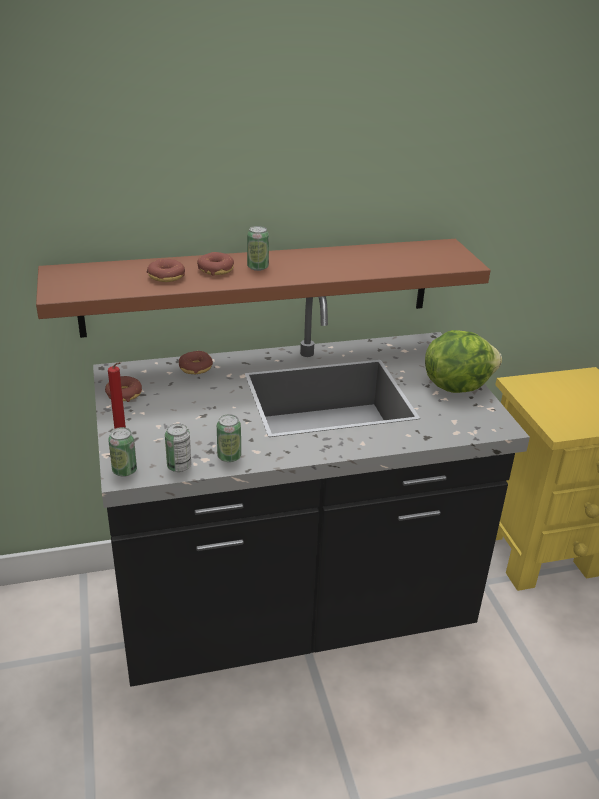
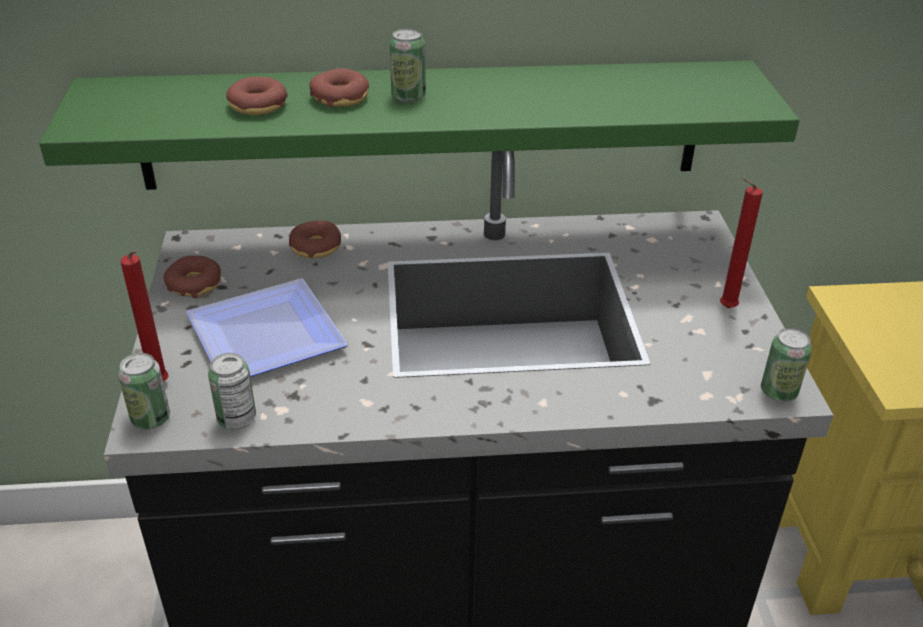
camera: 10 degrees right, 5 degrees up
(182, 417) = (269, 331): none -> plate
(229, 457) = (320, 408): can -> can (778, 392)
(259, 287) = (423, 125): brown shelf -> green shelf
(456, 385) = (724, 308): lettuce -> red candle

